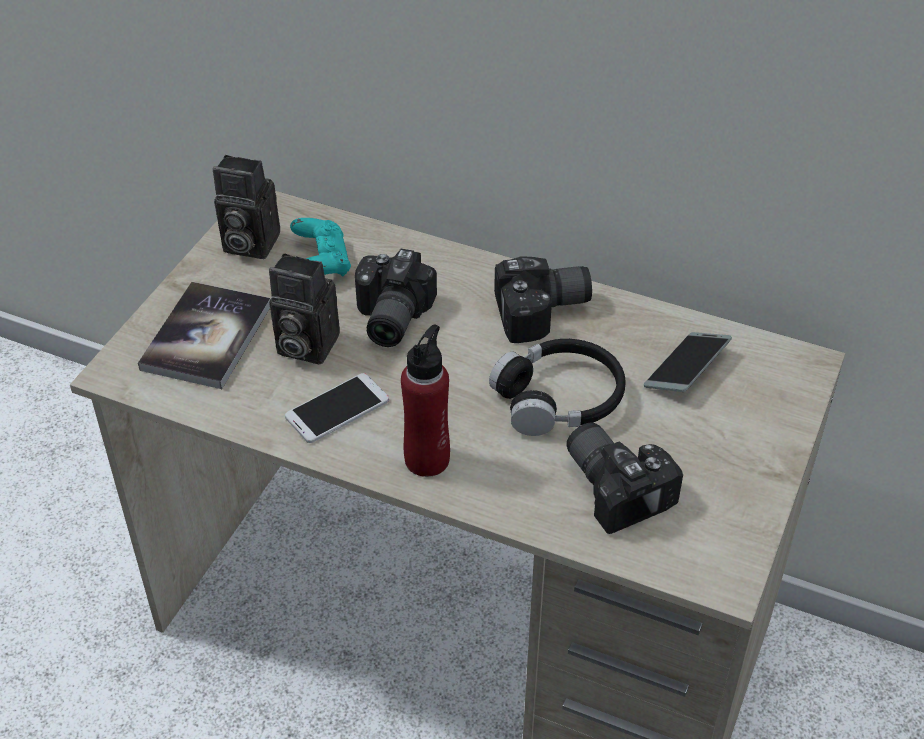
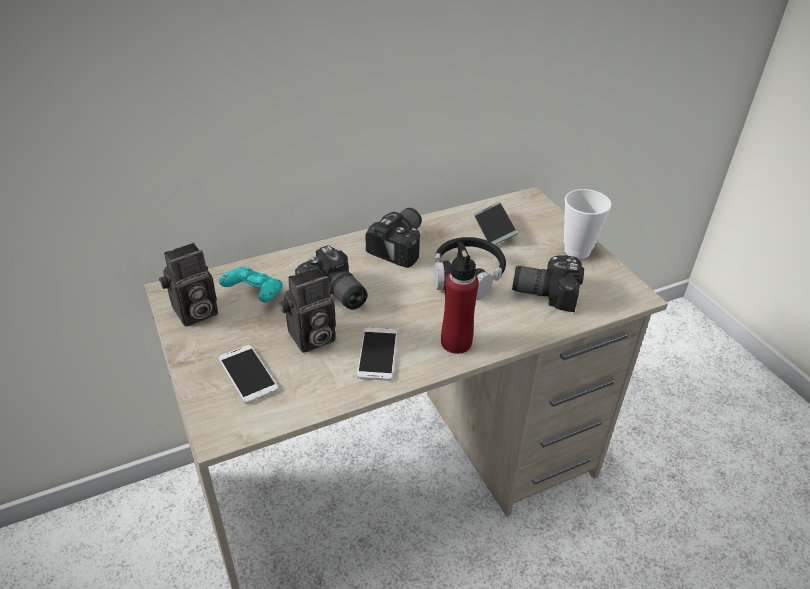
camera: 50 degrees left, 5 degrees down
(207, 337) = (248, 374): book -> phone
(747, 471) = (577, 251): none -> cup

